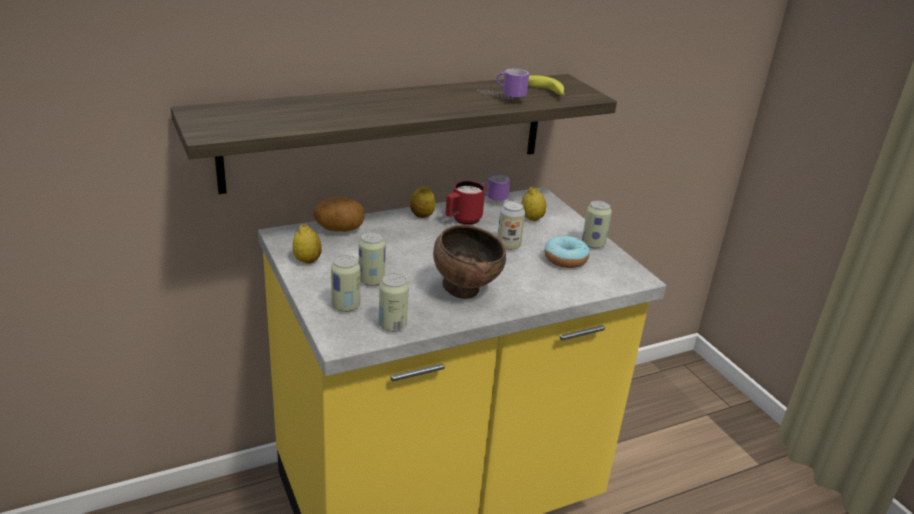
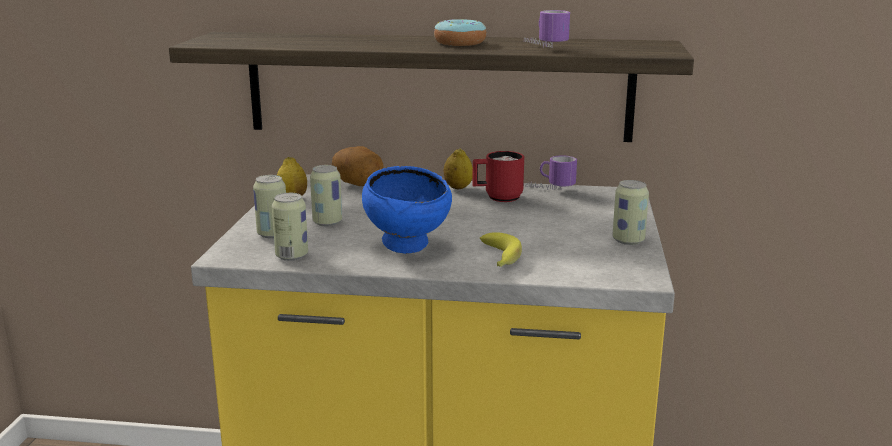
camera: 35 degrees right, 10 degrees down
(466, 291) = (409, 248): brown bowl -> blue bowl
(508, 245) = (518, 224): can -> none
(532, 219) = (583, 209): lemon -> none
(546, 93) = (610, 48): banana -> banana (499, 259)
(565, 259) = (569, 246): donut -> donut (460, 43)

